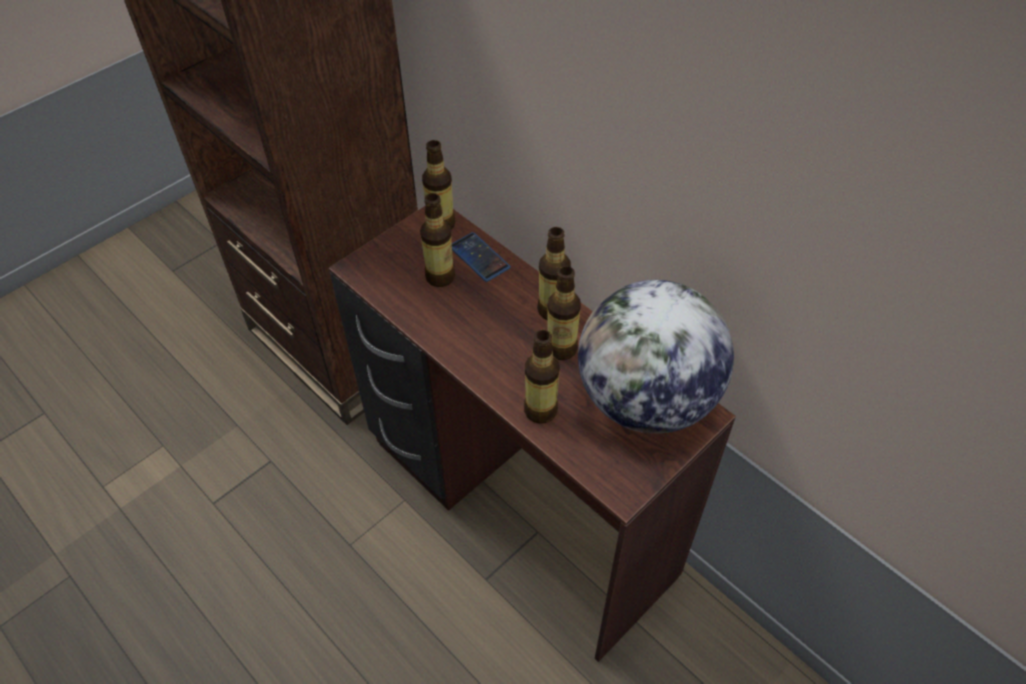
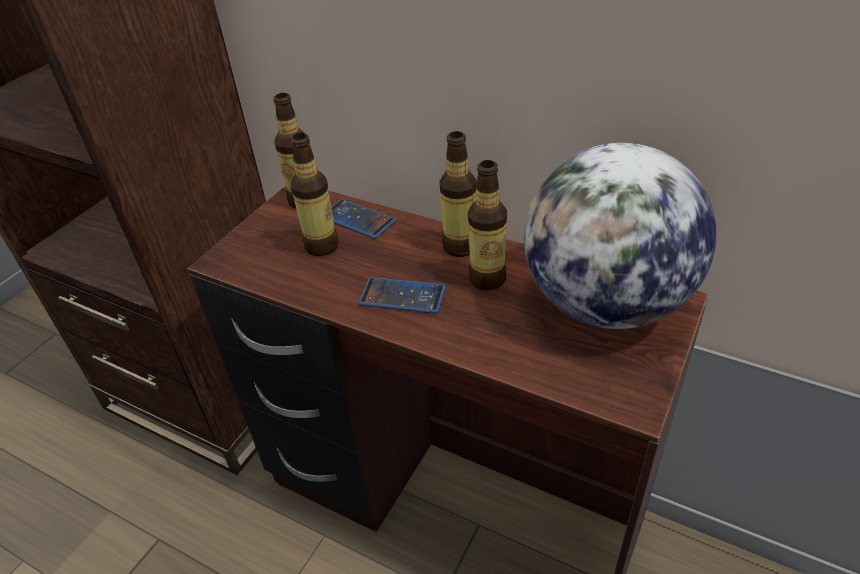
camera: 15 degrees left, 10 degrees down
(487, 345) = (402, 296): none -> phone
(540, 410) = (494, 345): bottle -> none

